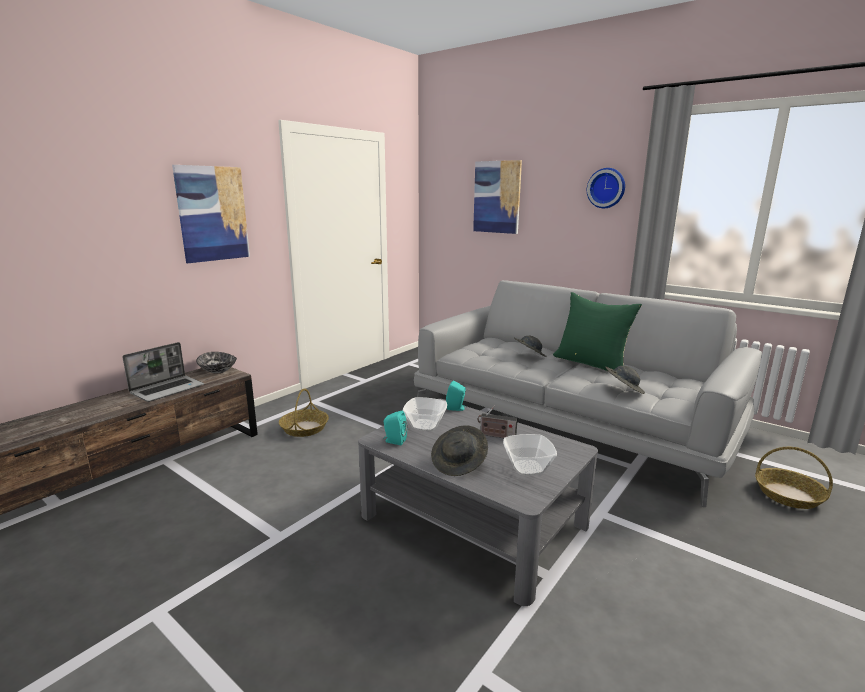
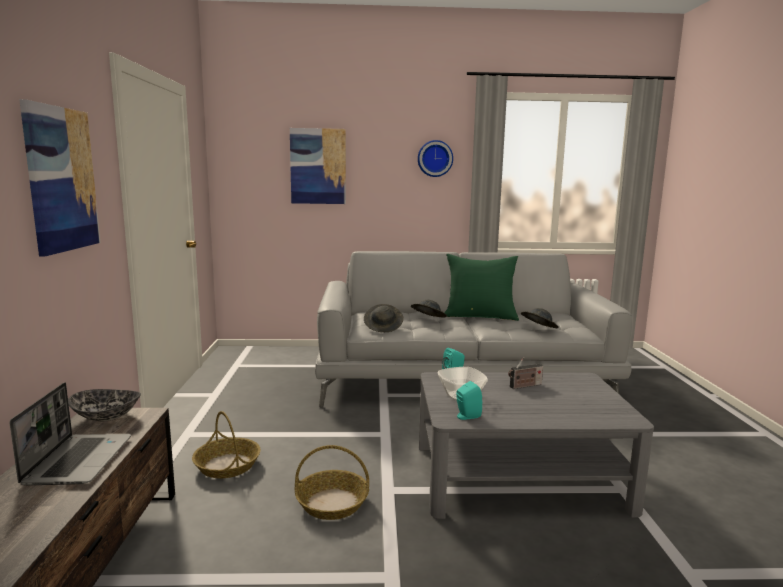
camera: 40 degrees left, 5 degrees down
(459, 463) = (545, 413): grey hat -> grey hat (383, 327)
(528, 467) = (588, 399): bowl -> none
(789, 495) = (639, 383): basket -> basket (332, 503)

